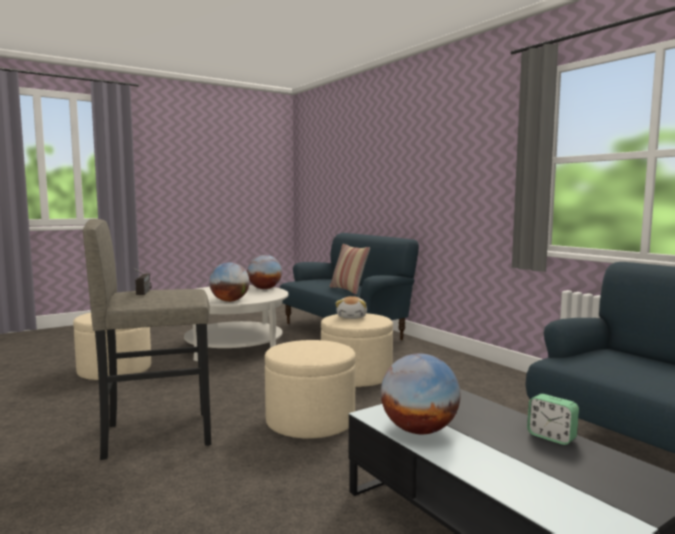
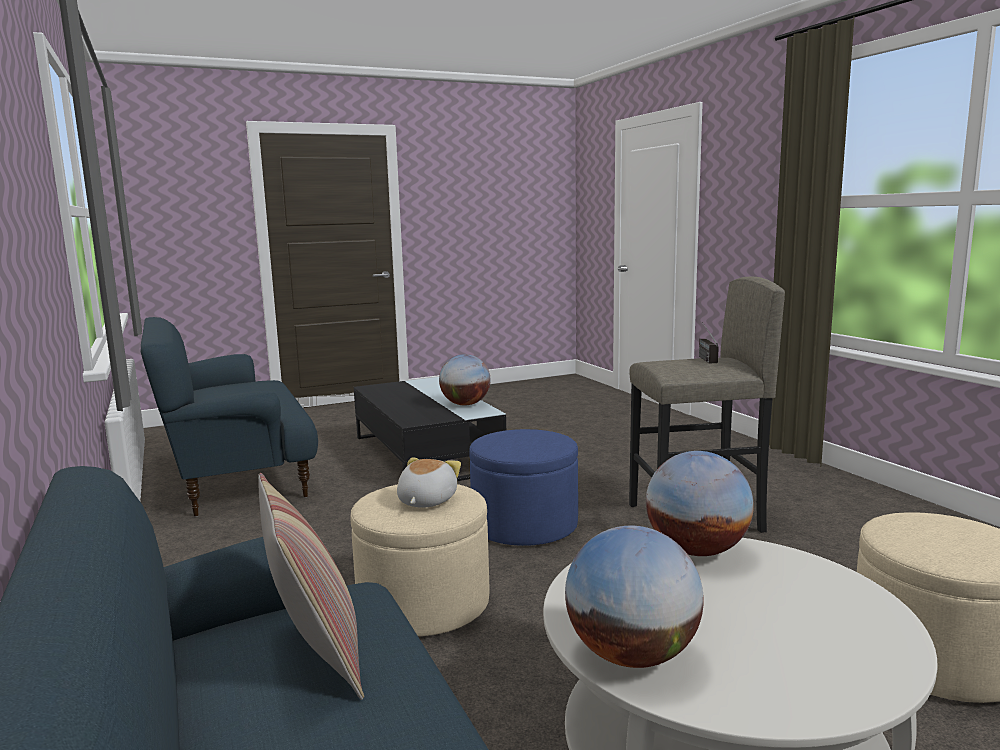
camera: 170 degrees left, 5 degrees up
(310, 421) = (524, 525): beige ottoman -> blue ottoman
(551, 437) = (389, 400): alarm clock -> none

